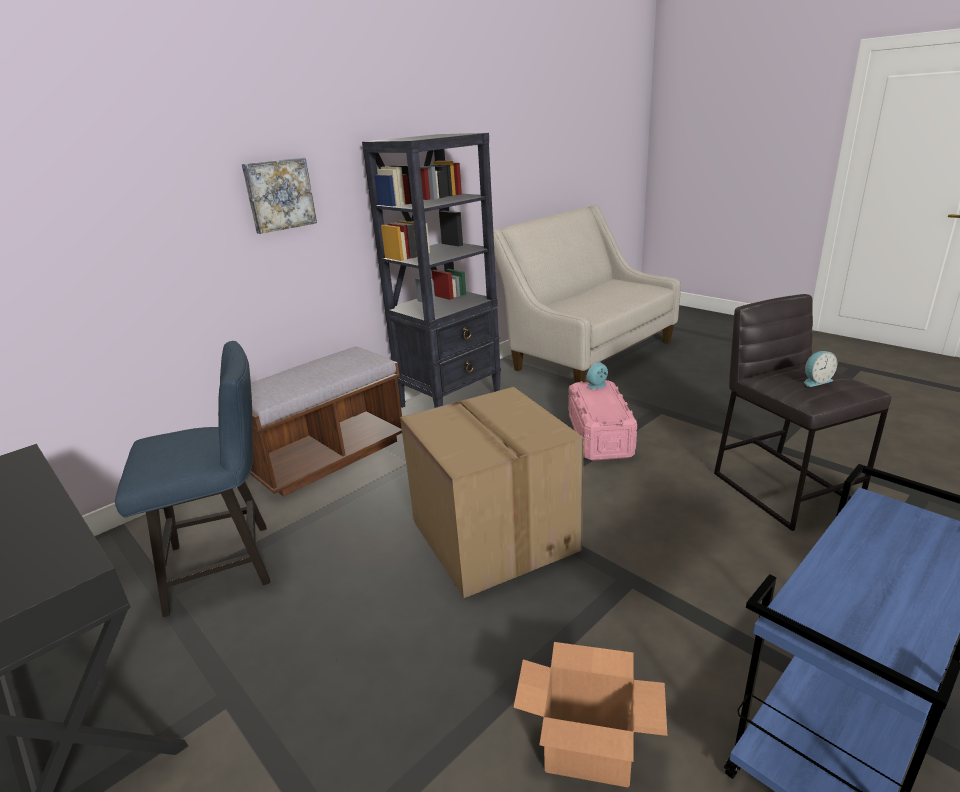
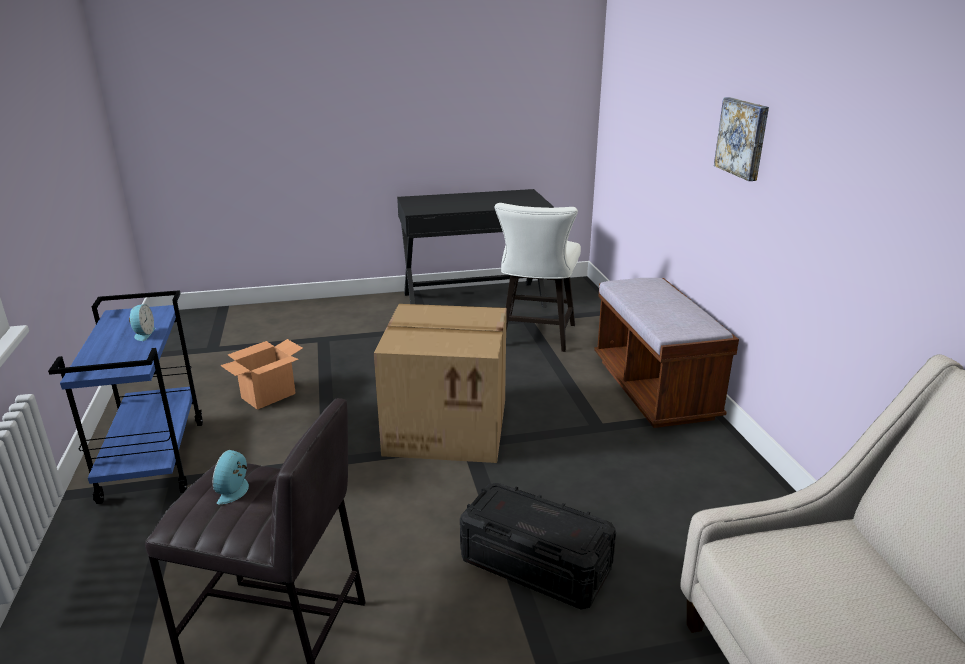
camera: 120 degrees right, 0 degrees up
(230, 563) = (535, 337): blue chair -> white chair
(451, 401) = (738, 491): black bookcase -> none
(598, 385) = (577, 536): alarm clock -> alarm clock (143, 334)
(599, 436) = (535, 564): pink storage box -> black storage box

